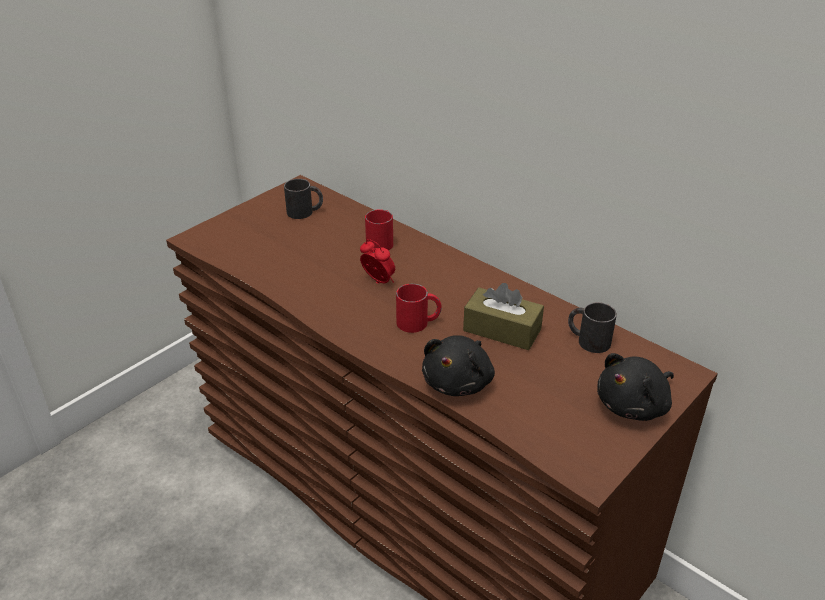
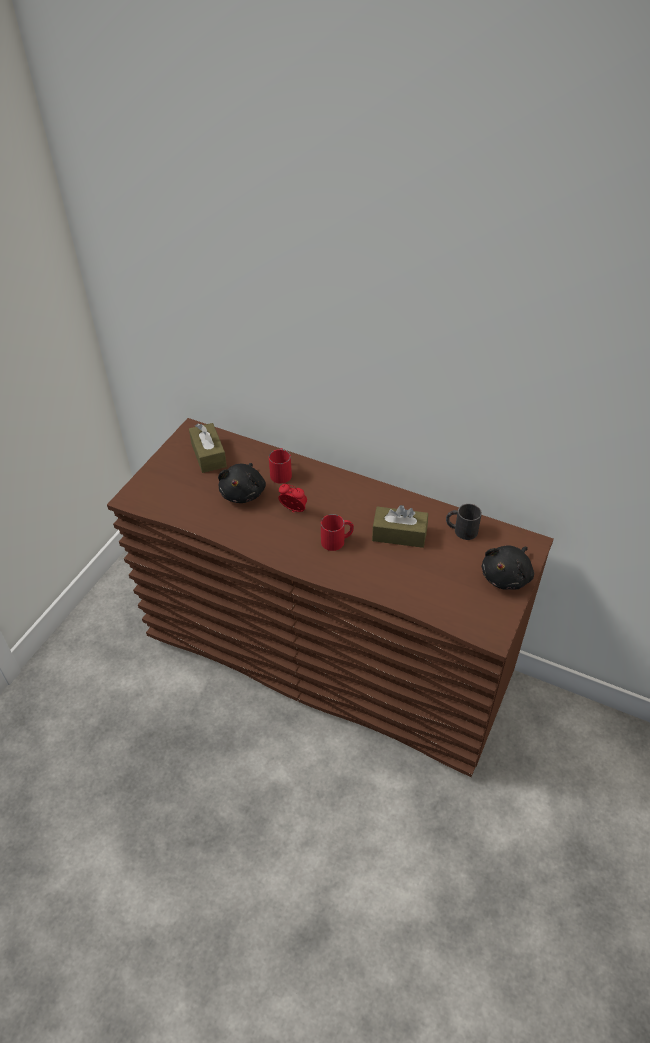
camera: 15 degrees left, 10 degrees up
(305, 212) = (208, 455): black mug -> brown tissue box
(459, 382) = (384, 584): black plush toy -> black plush toy (243, 493)

